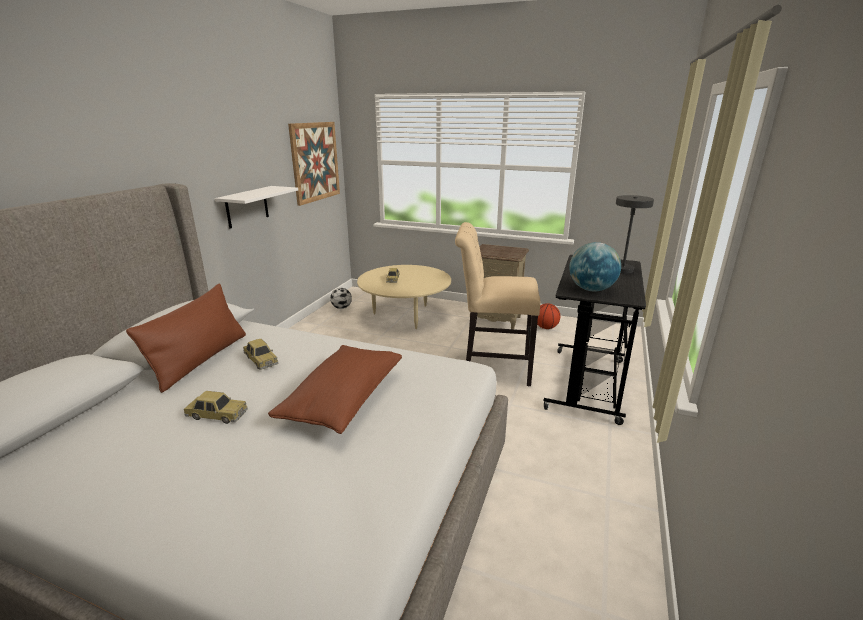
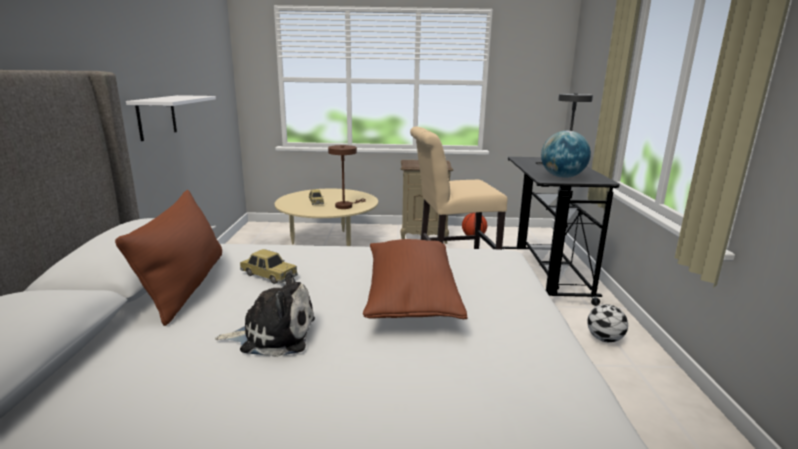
camera: 20 degrees left, 5 degrees down
(217, 415) = (273, 334): toy car -> plush toy
(315, 162) = (213, 75): picture -> none
(341, 308) = (250, 242): football -> football (604, 339)
(415, 286) = (346, 206): none -> brown table lamp

